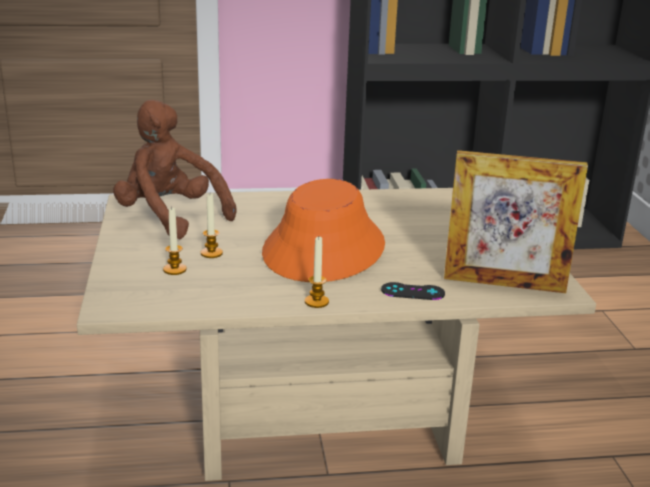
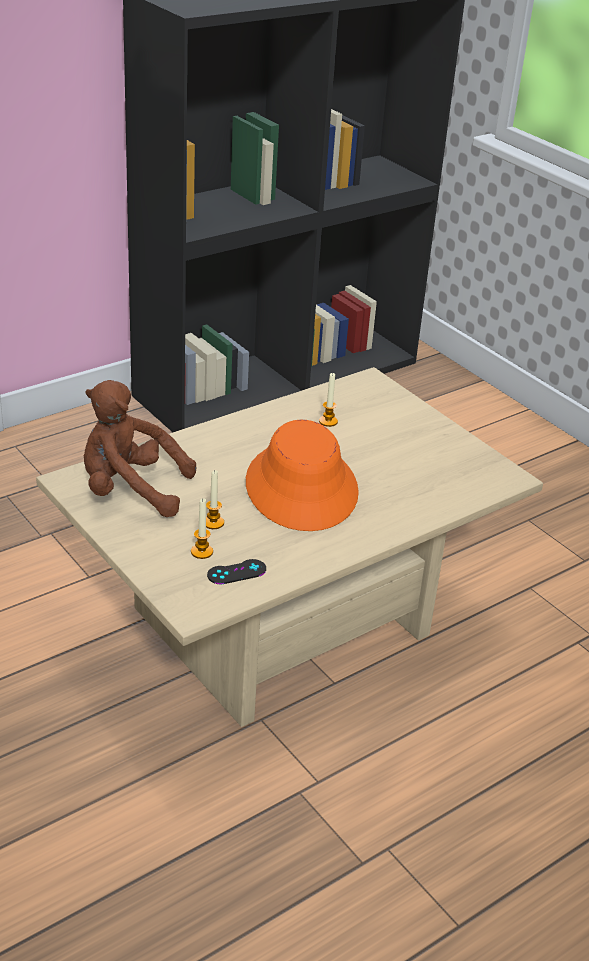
camera: 30 degrees left, 10 degrees up
(316, 302) = (349, 548): candle -> candle (328, 421)
(412, 292) = (410, 513): black game controller -> black game controller (236, 572)
(504, 284) = (468, 483): picture frame -> none

